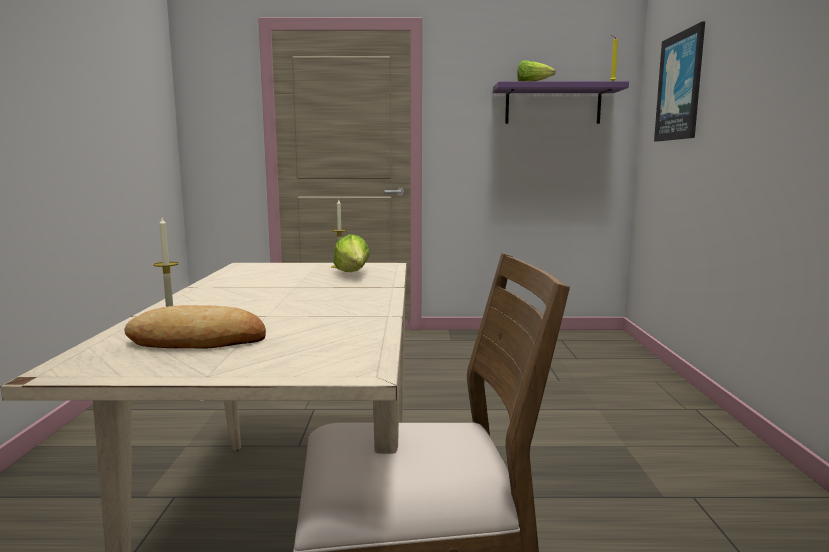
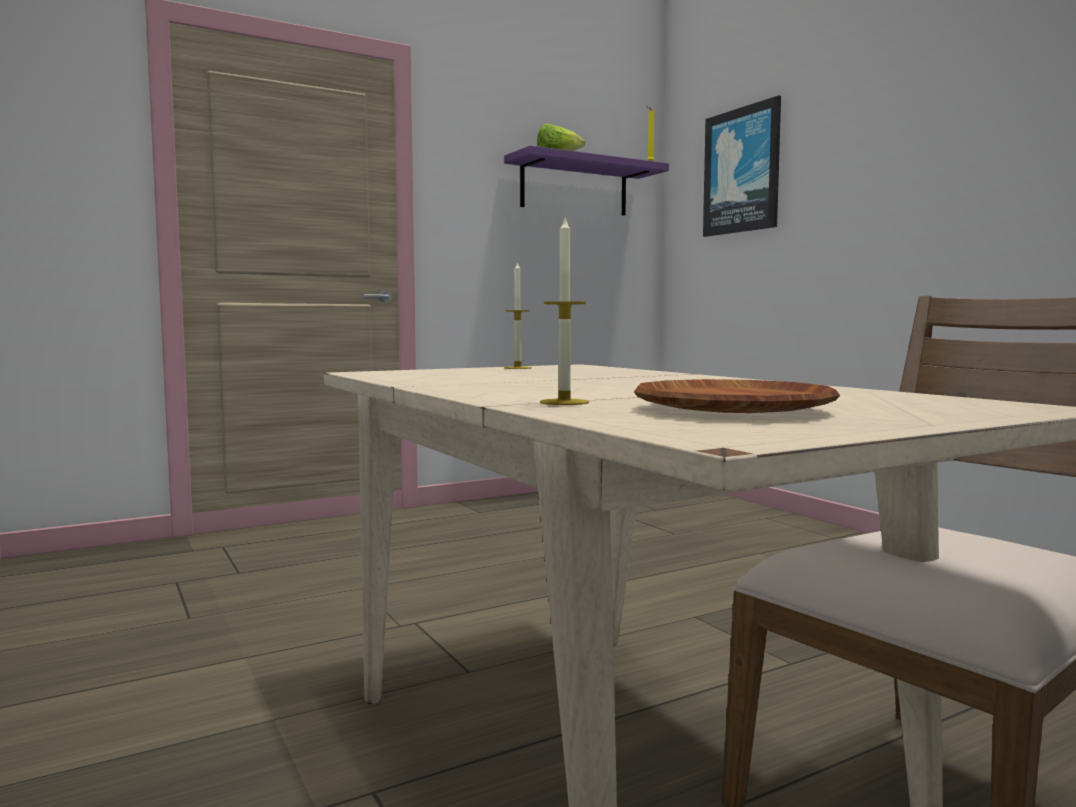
camera: 30 degrees left, 5 degrees down
(198, 340) = (732, 409): bread -> brown plate
(353, 274) = (575, 370): lettuce -> none

